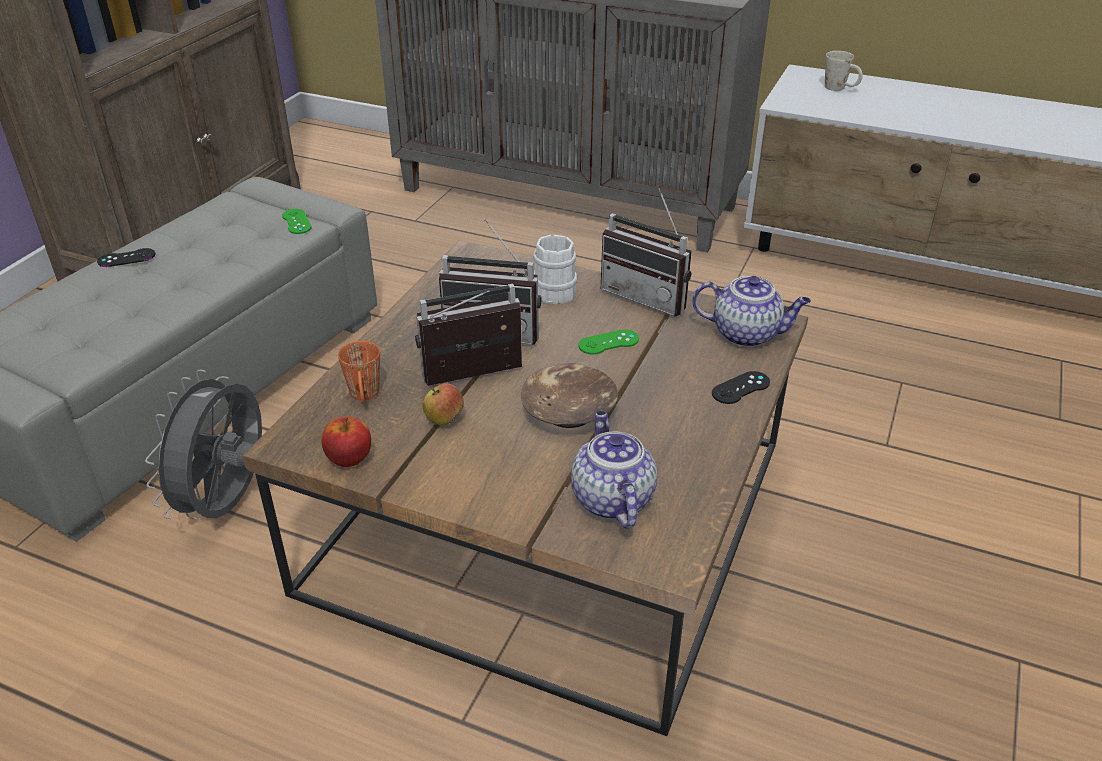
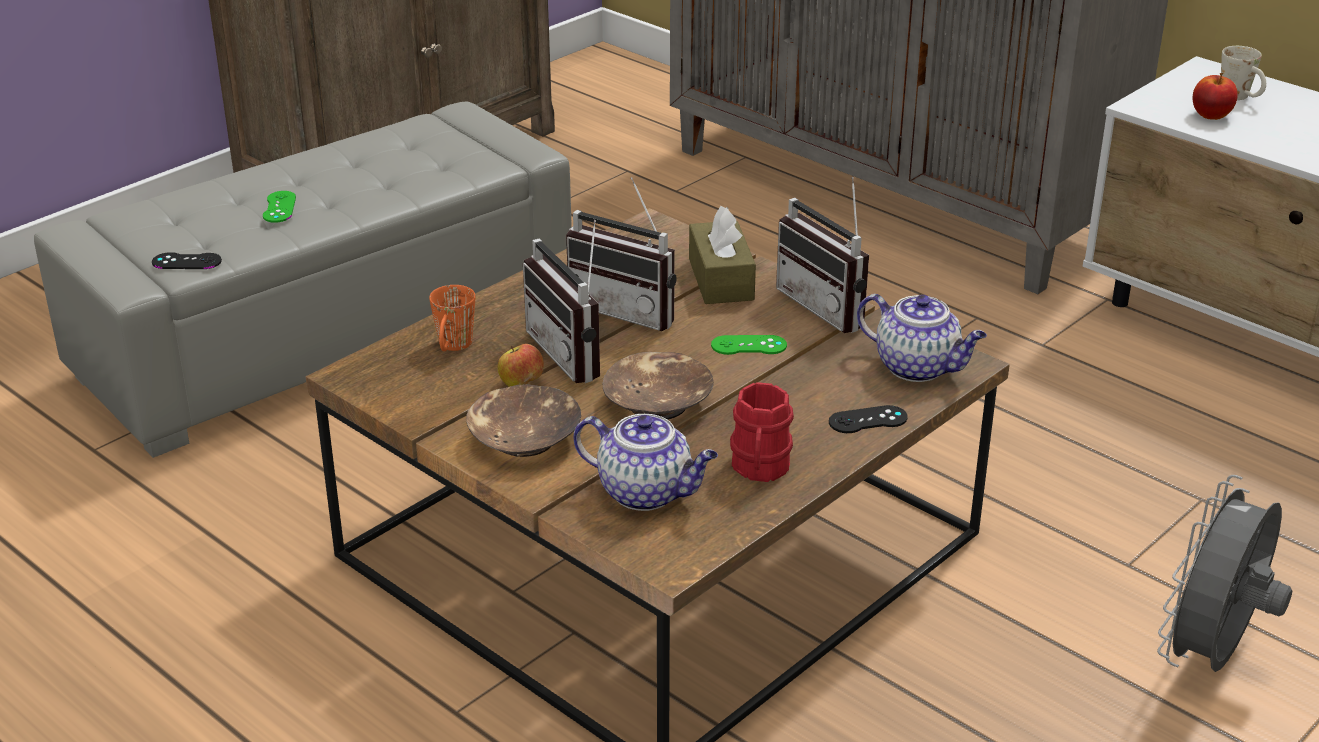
camera: 20 degrees right, 5 degrees down
(126, 258) = (286, 167): black game controller -> black game controller (186, 261)
(228, 504) = (317, 456): grey fan -> grey fan (1211, 657)
(296, 222) = (483, 158): green game controller -> green game controller (279, 207)
(349, 459) = (405, 401): apple -> apple (1211, 116)
(474, 379) = (576, 353): radio -> radio turned 120 degrees counterclockwise
(476, 471) = (524, 438): none -> brown bowl
(551, 289) = (721, 279): white mug -> brown tissue box
(611, 499) = (647, 492): teapot -> teapot turned 105 degrees clockwise
(687, 453) = (759, 469): none -> red mug

